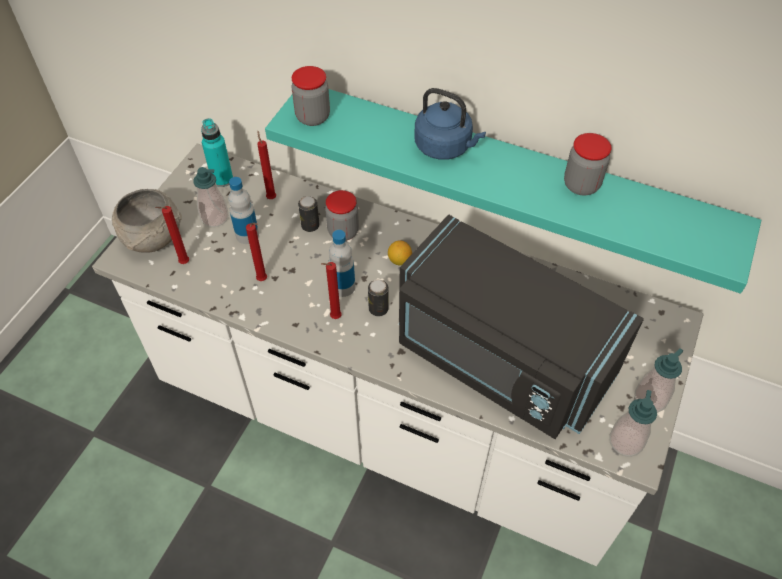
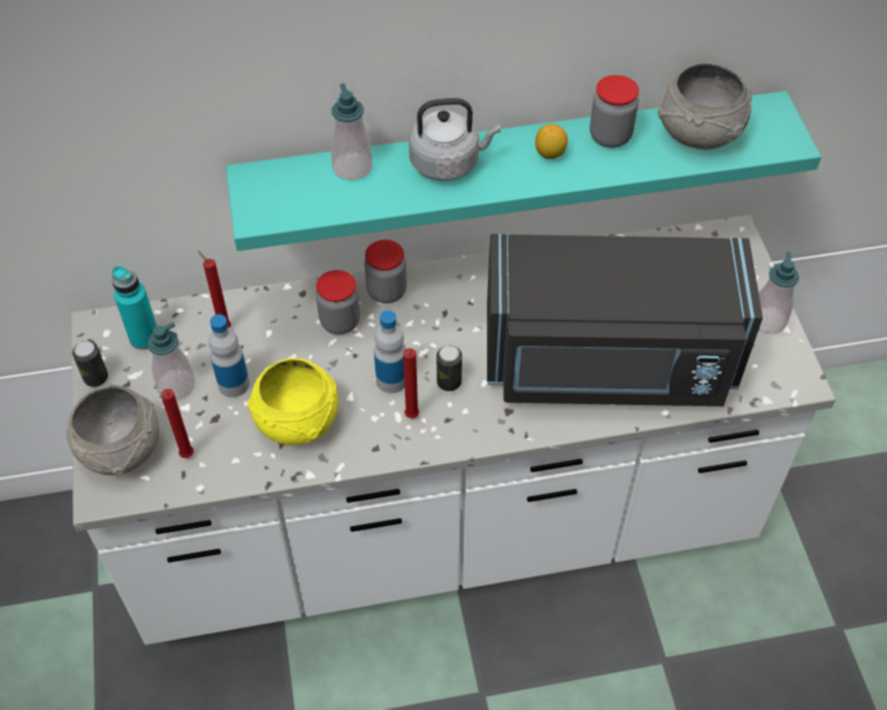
camera: 35 degrees left, 0 degrees up
(263, 280) = (298, 422): red candle -> yellow bowl
(310, 226) = (297, 335): can -> can (96, 377)
(313, 117) = (277, 199): jar -> jar (386, 291)
(399, 260) = (427, 320): lemon -> lemon (550, 154)
(445, 147) = (448, 163): blue kettle -> grey kettle
(625, 441) = (778, 372): soap dispenser -> soap dispenser (352, 168)
(655, 217) = (700, 134): none -> grey bowl

